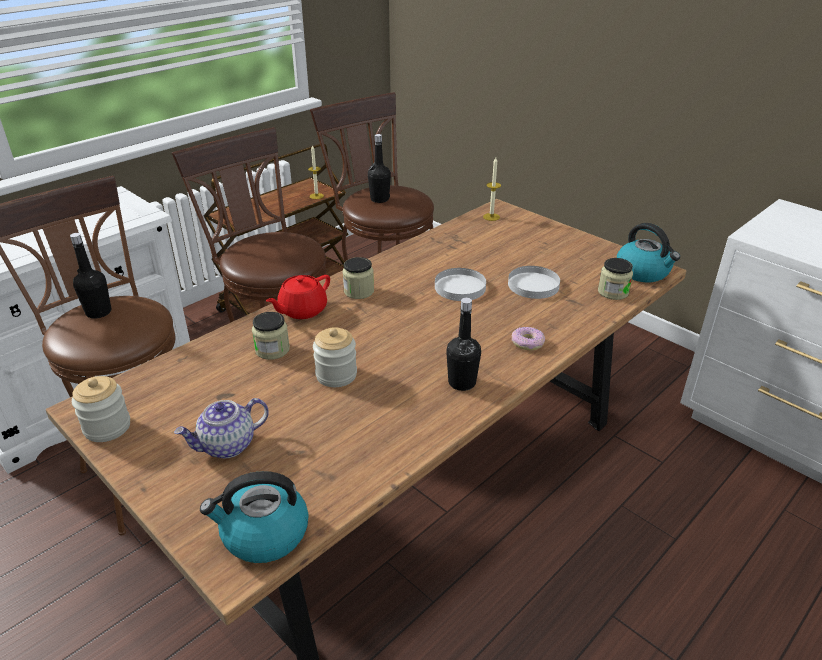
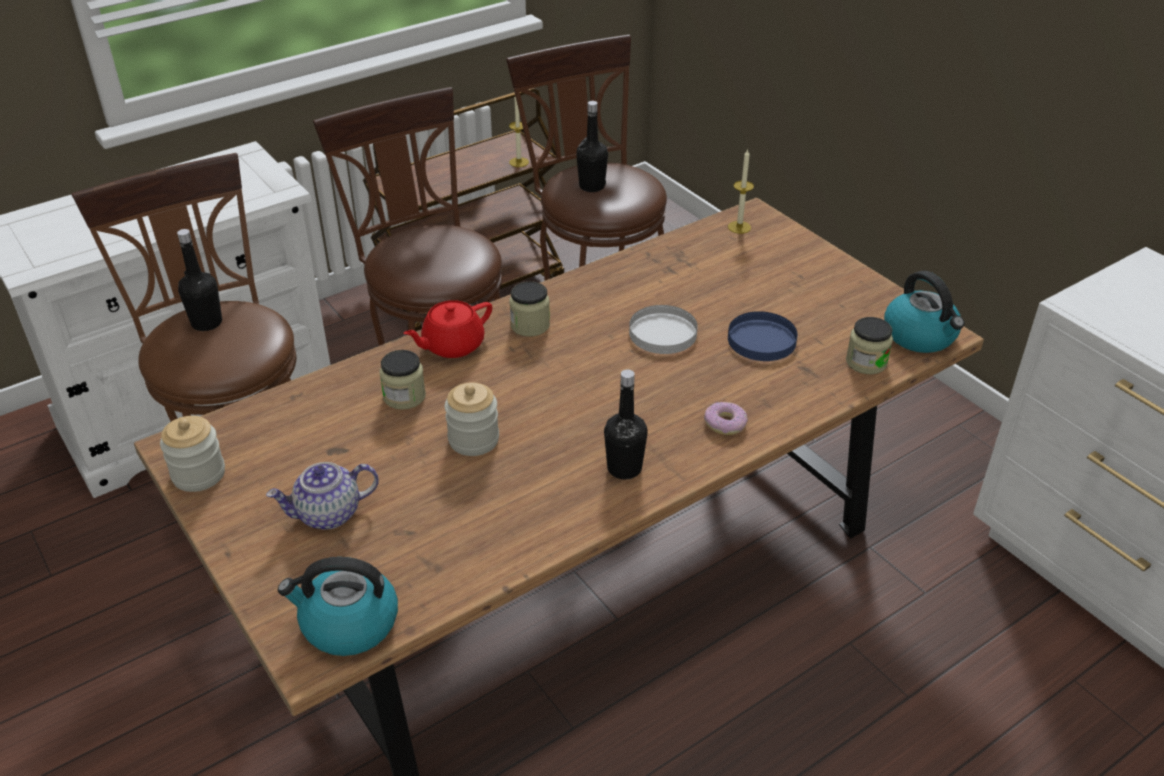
camera: 10 degrees right, 5 degrees up
(534, 285) = (762, 340): white plate -> blue plate

